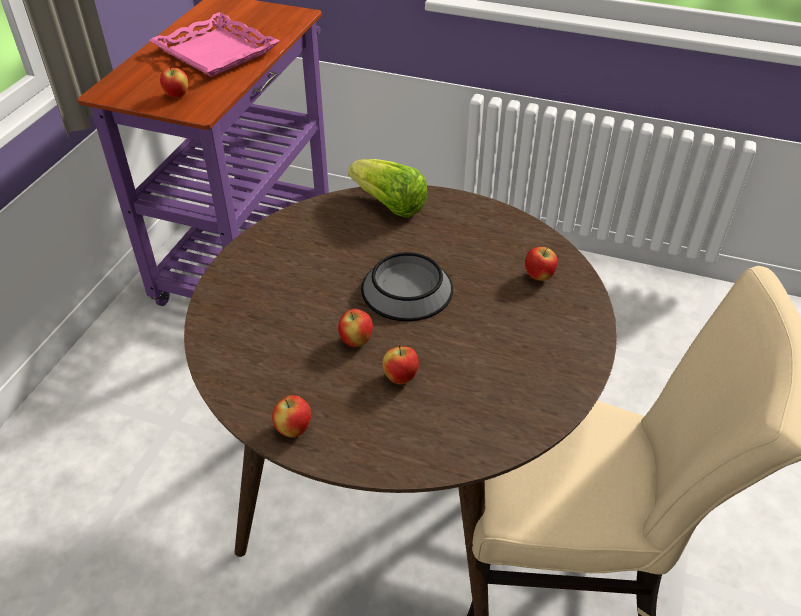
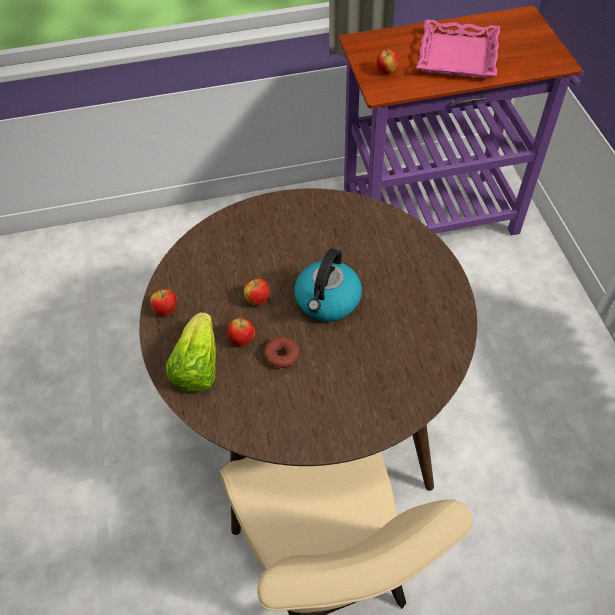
camera: 60 degrees right, 10 degrees up
(389, 205) = (408, 245): lettuce -> lettuce (197, 366)
(407, 288) = (327, 301): bowl -> kettle
(449, 354) = (281, 356): none -> donut
(538, 276) = (404, 372): apple -> none

